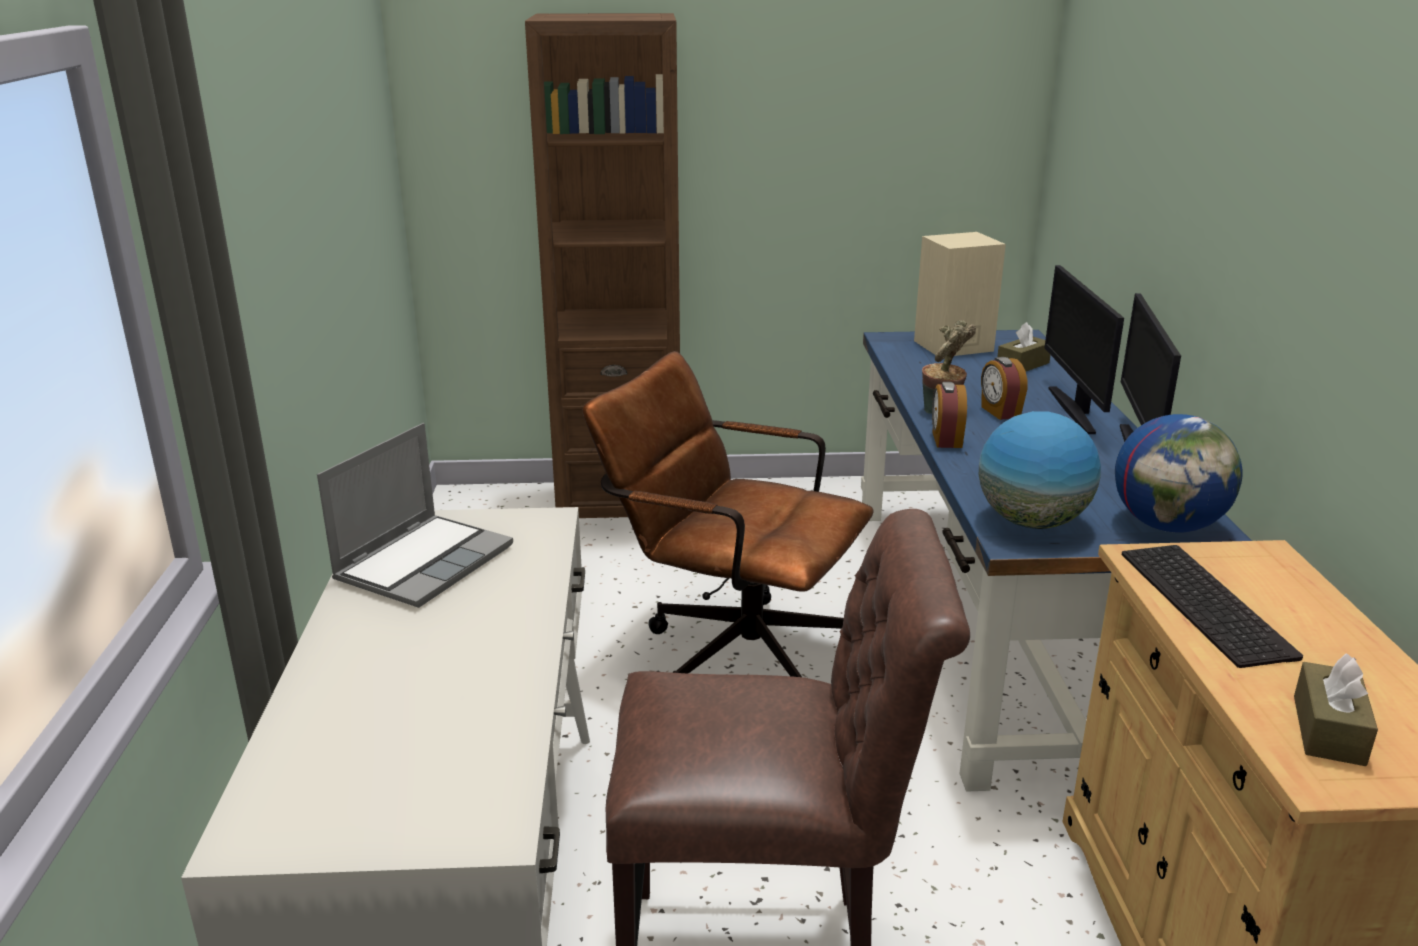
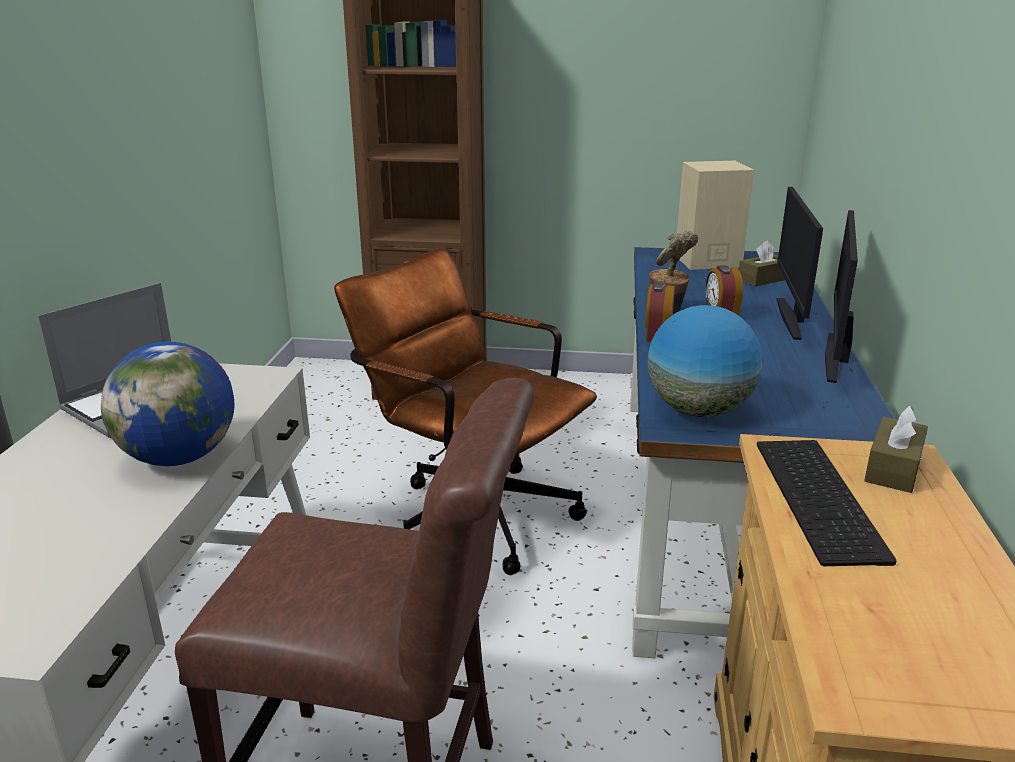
camera: 10 degrees right, 0 degrees up
(1168, 525) = (831, 424): globe -> globe (180, 457)
(1328, 730) = (890, 643): brown tissue box -> brown tissue box (893, 468)

